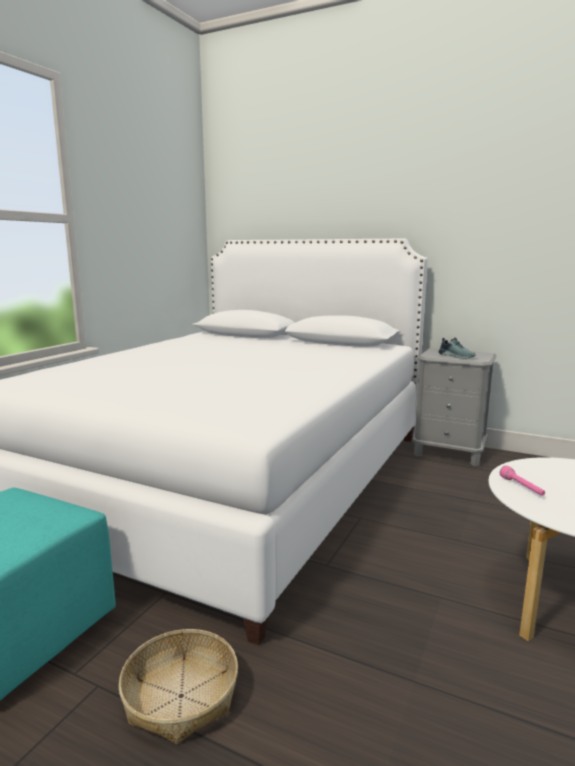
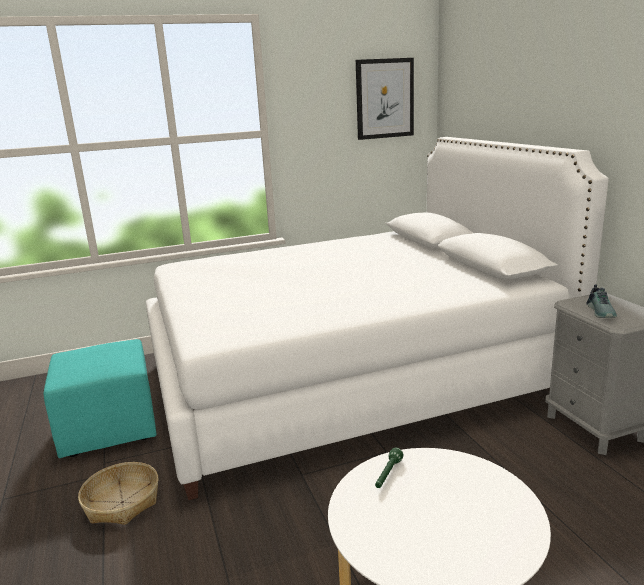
camera: 45 degrees right, 5 degrees up
(171, 199) = (384, 99): none -> picture
(522, 488) = (388, 474): pink flashlight -> green flashlight

